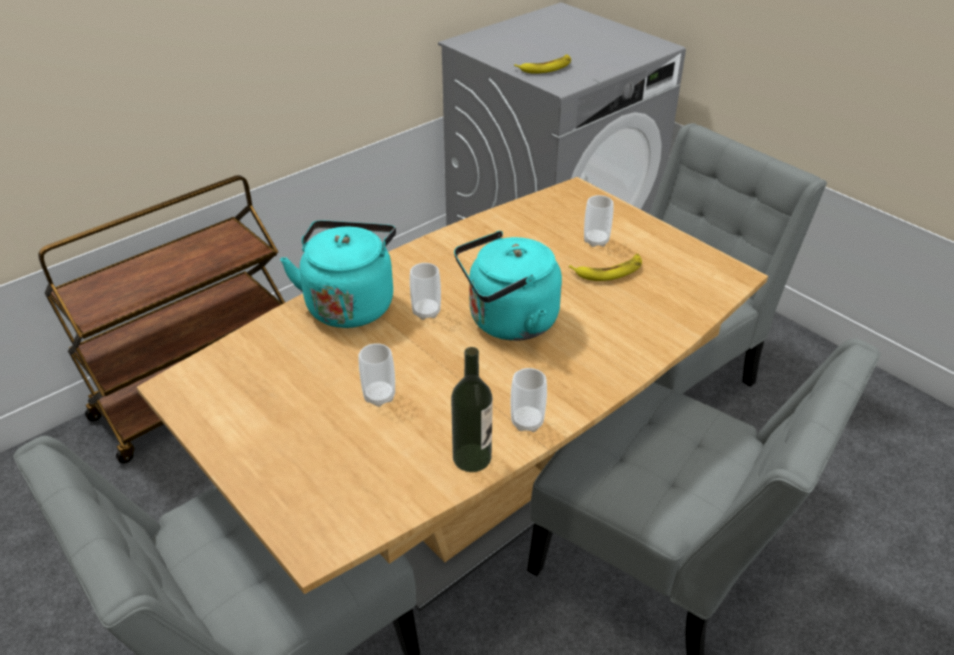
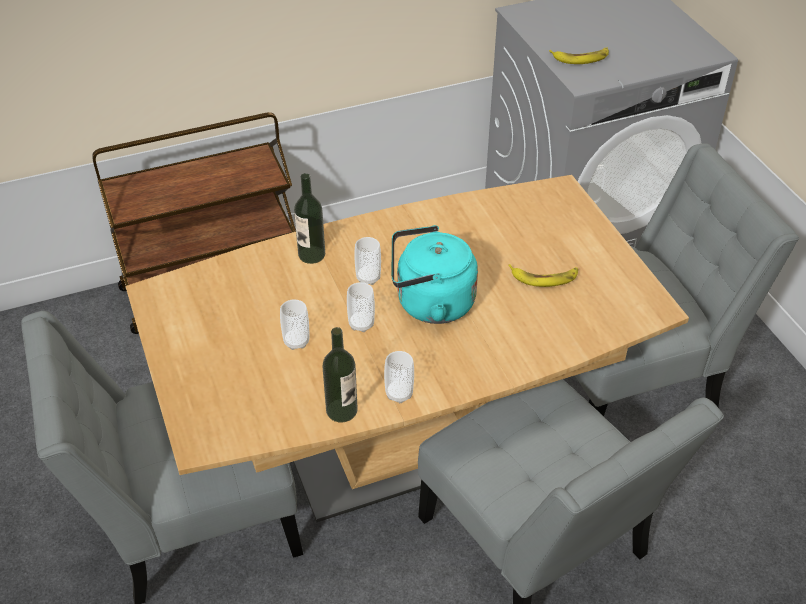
camera: 20 degrees right, 5 degrees up
(350, 303) = (311, 254): turquoise kettle -> bottle
(596, 241) = (550, 245): cup -> cup (361, 324)

